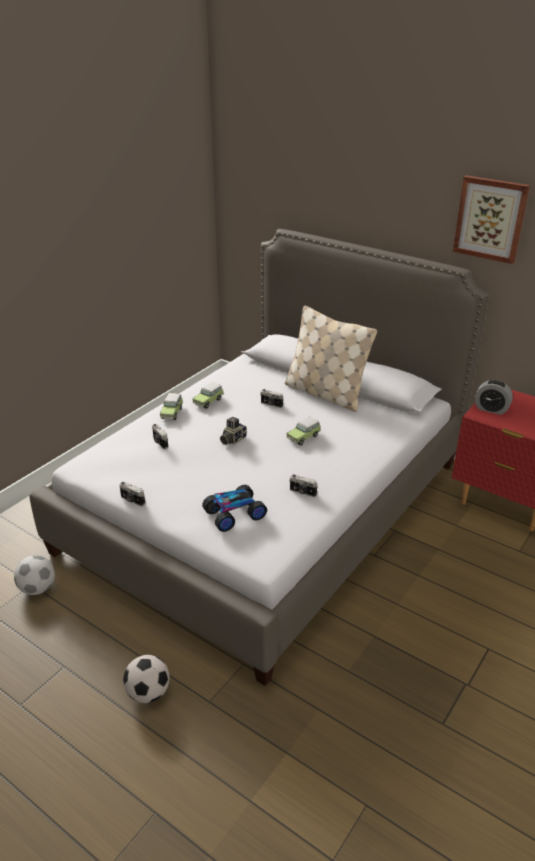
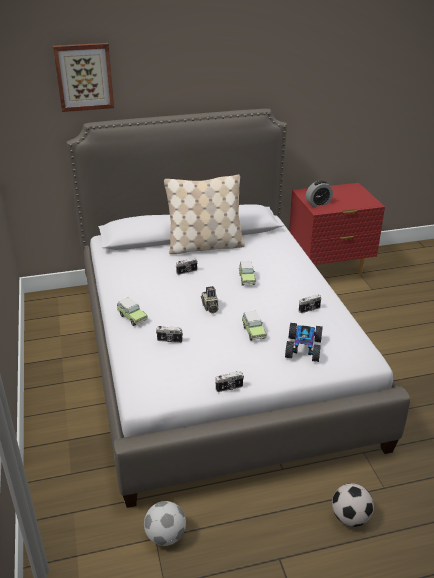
camera: 50 degrees left, 0 degrees up
(209, 401) = (141, 294): toy car -> toy car (253, 331)
(490, 219) = (273, 65): picture -> picture (84, 77)

